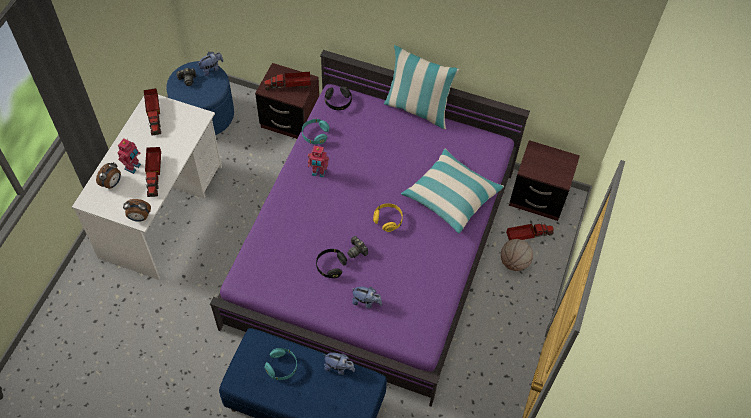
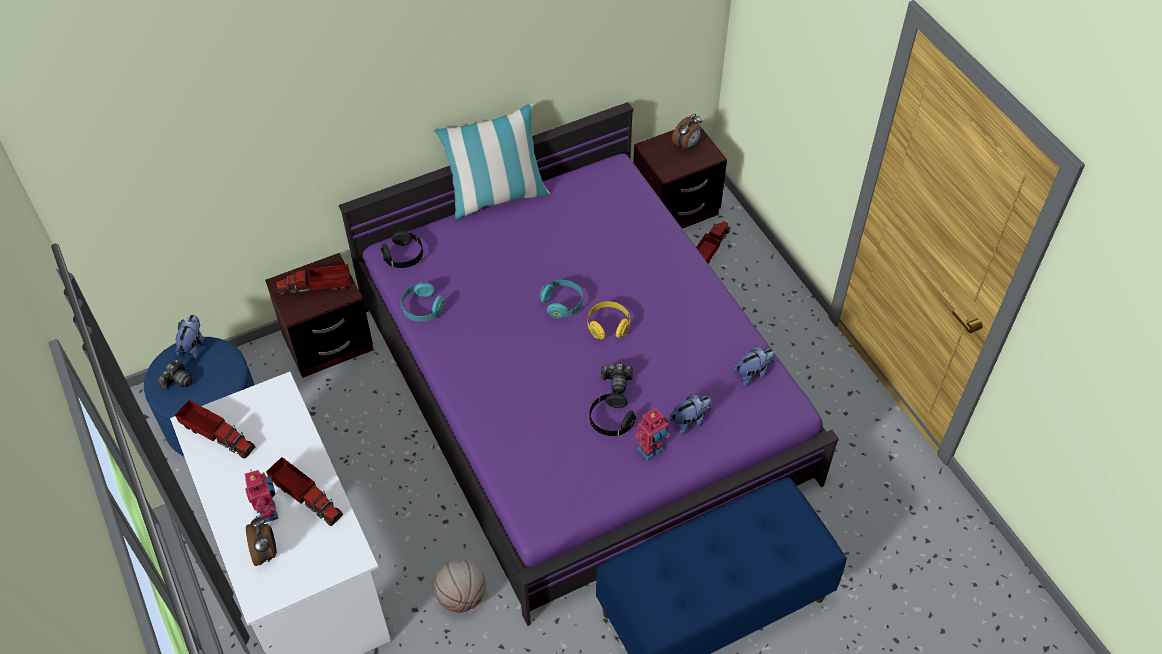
camera: 45 degrees left, 5 degrees down
(139, 217) = (351, 557): alarm clock -> alarm clock (687, 145)
(282, 367) = (684, 568): turquoise headphones -> turquoise headphones (562, 304)
(289, 85) = (317, 287): toy truck -> toy truck turned 45 degrees clockwise
(318, 173) = (476, 342): toy robot -> toy robot (651, 451)
(339, 367) = (738, 512): plush toy -> plush toy (753, 374)
(451, 196) = (638, 251): pillow -> none
(514, 262) = (728, 285): basketball -> basketball (462, 596)

